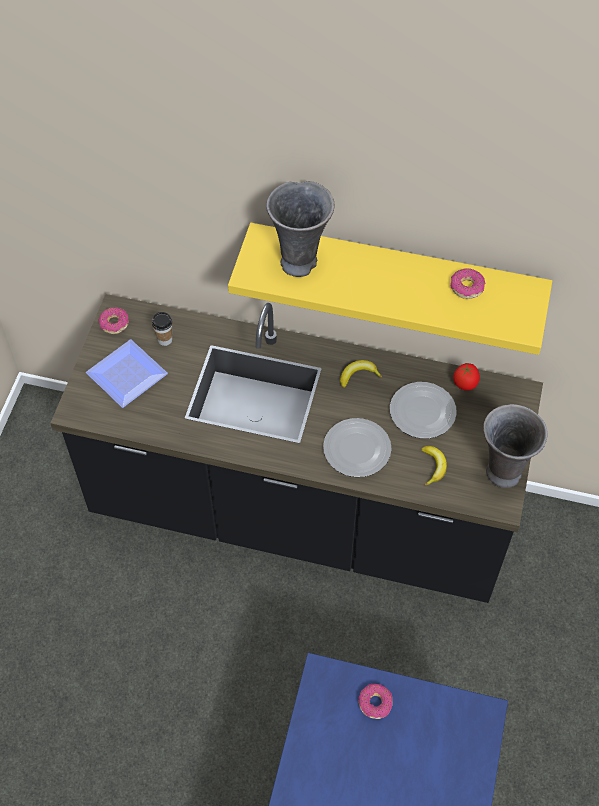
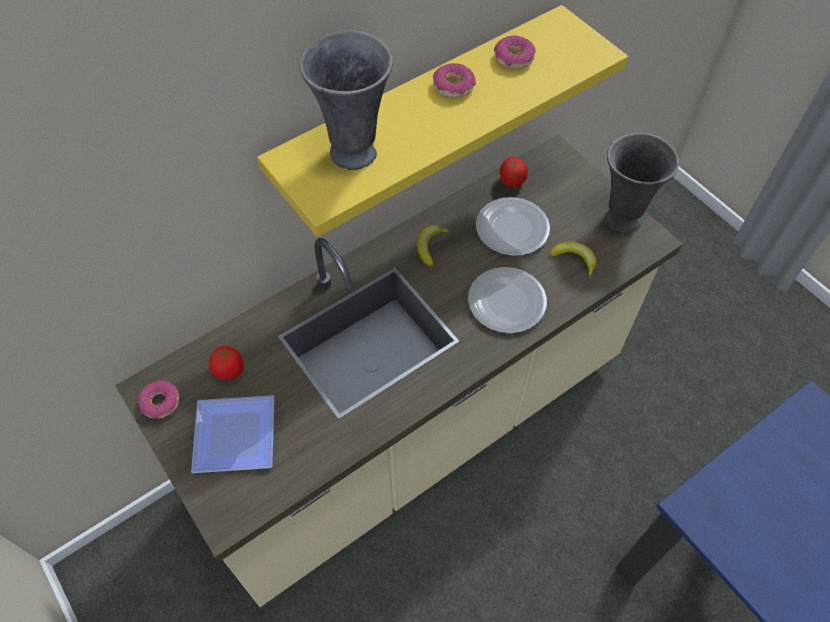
camera: 50 degrees left, 0 degrees up
(165, 340) = (230, 371): cup -> tomato
(299, 512) = (415, 428): black counter -> beige counter
(375, 703) = (749, 484): donut -> donut (453, 86)

